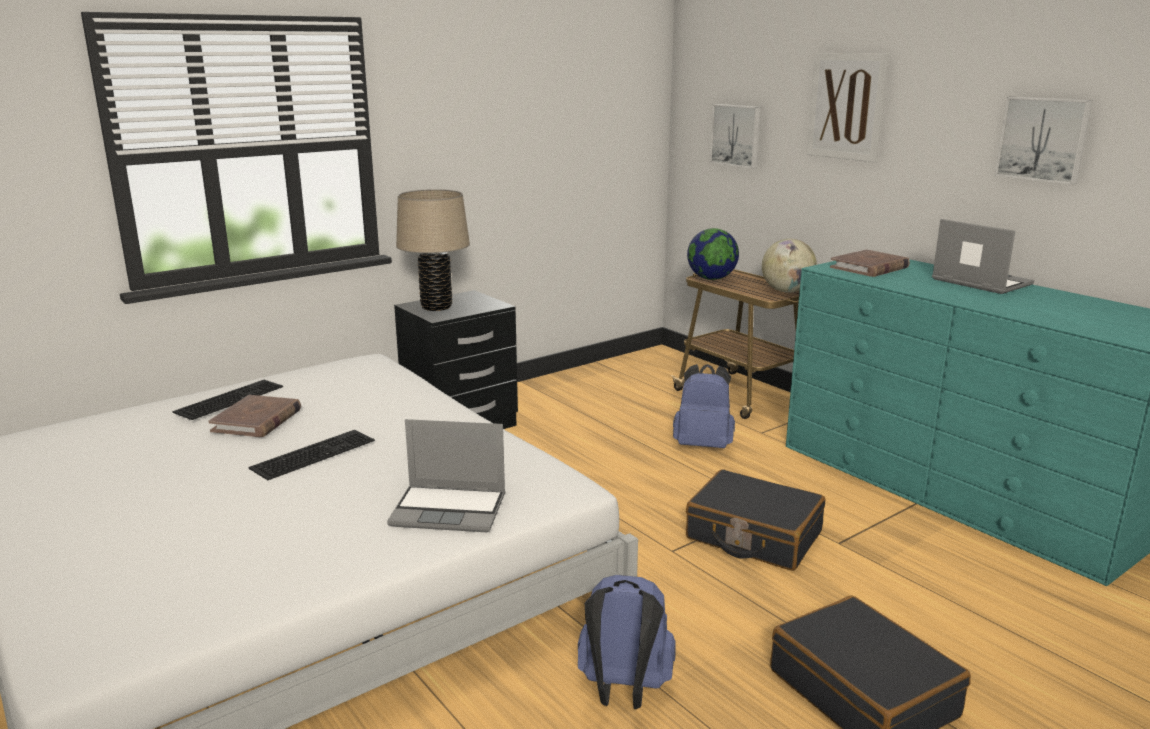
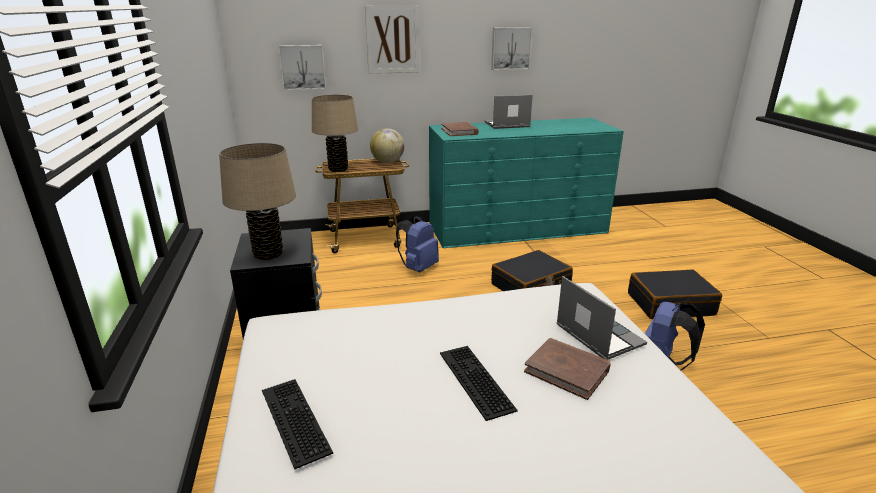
camera: 65 degrees left, 5 degrees up
(257, 420) = (371, 406): brown book -> brown book (567, 370)
(450, 510) = (597, 335): laptop -> laptop turned 60 degrees counterclockwise
(711, 279) = (338, 169): globe -> beige table lamp

